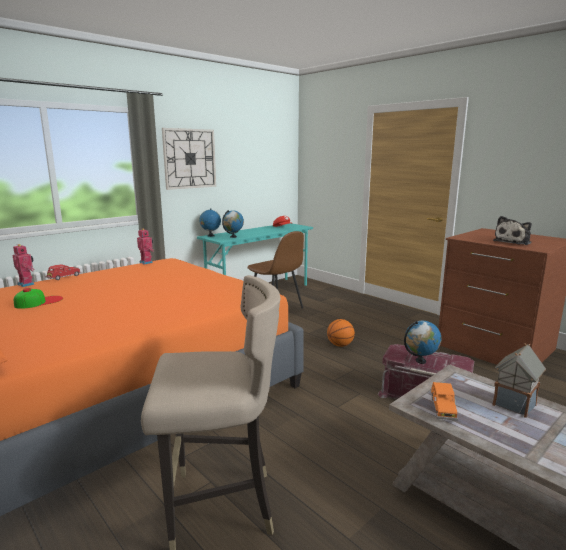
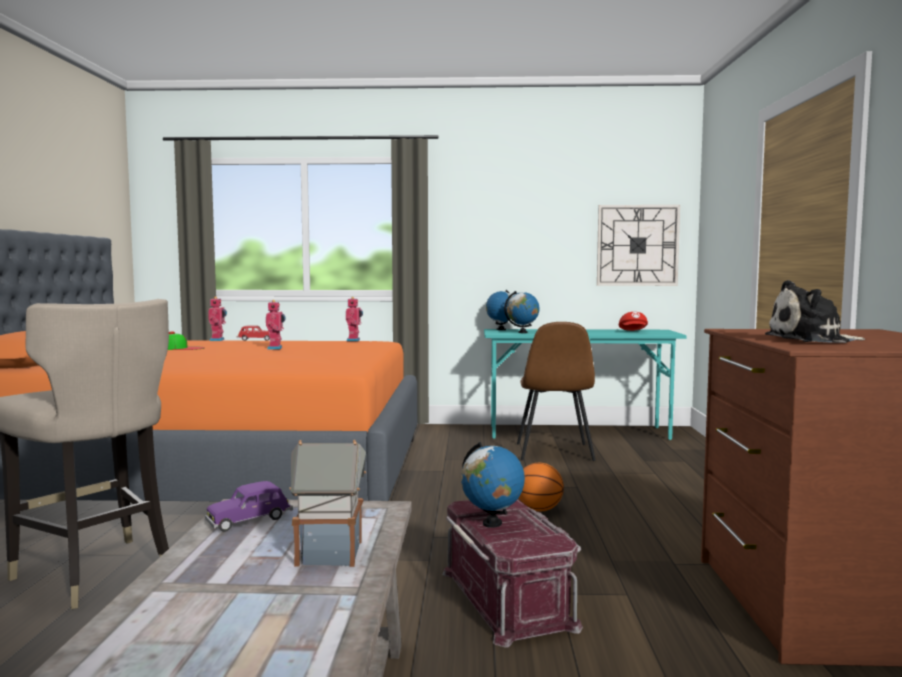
camera: 45 degrees right, 10 degrees down
(126, 283) = (276, 348): none -> toy robot
(189, 158) = (482, 220): wall clock -> wall clock (637, 245)
(442, 408) = (249, 521): orange toy car -> purple toy car

